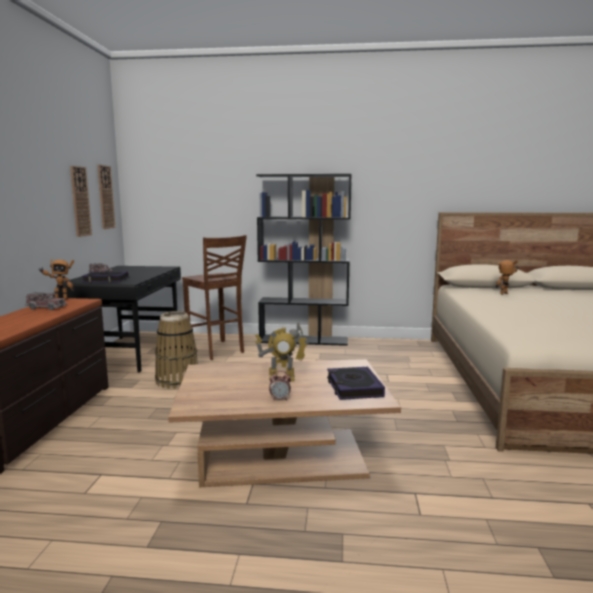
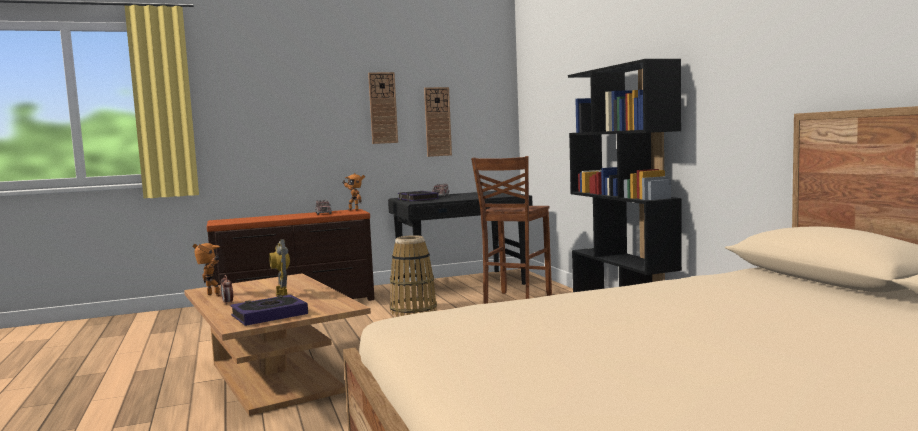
camera: 65 degrees right, 5 degrees down
(105, 197) = (485, 116): wall clock -> wall clock (383, 108)
(505, 294) = (765, 292): toy robot -> toy robot (211, 296)

